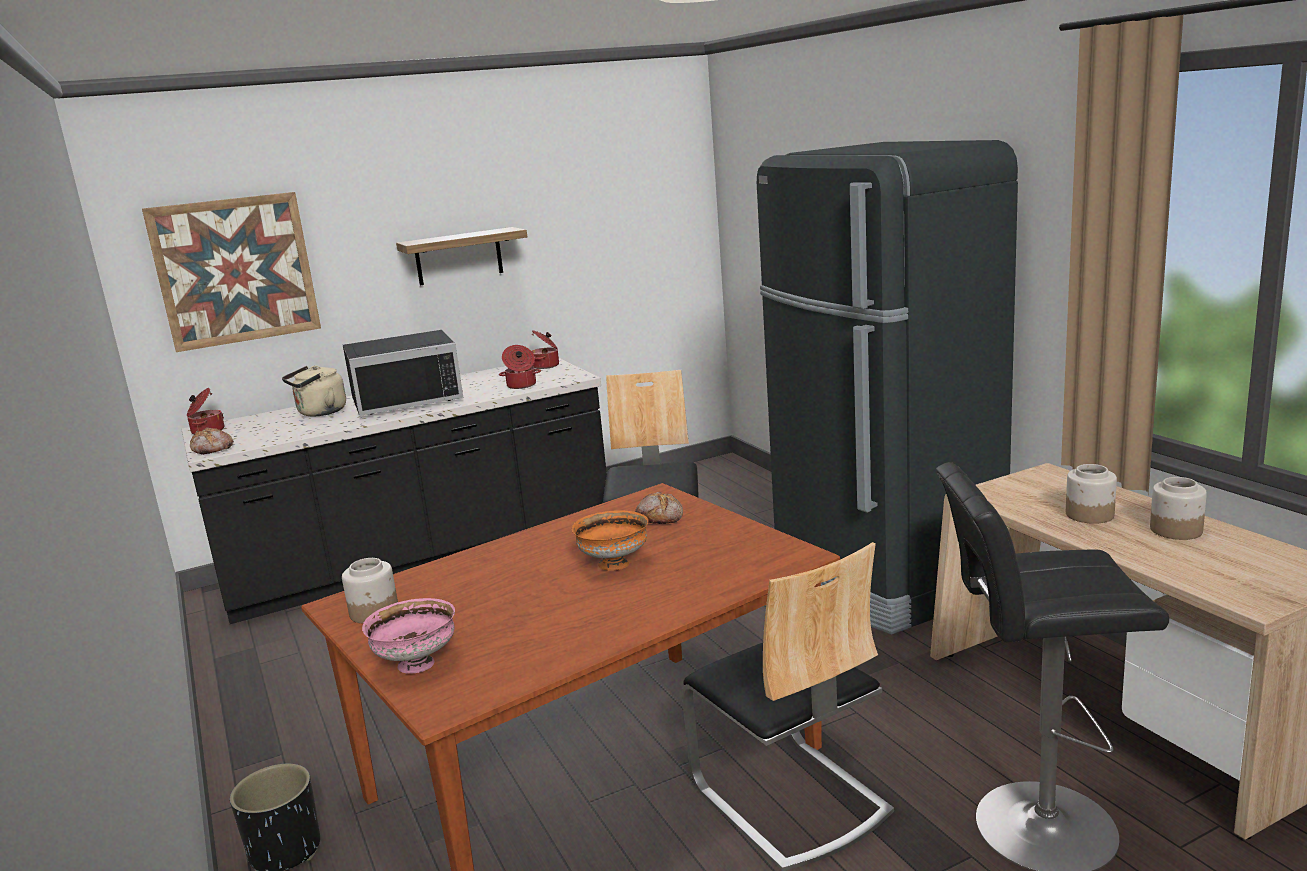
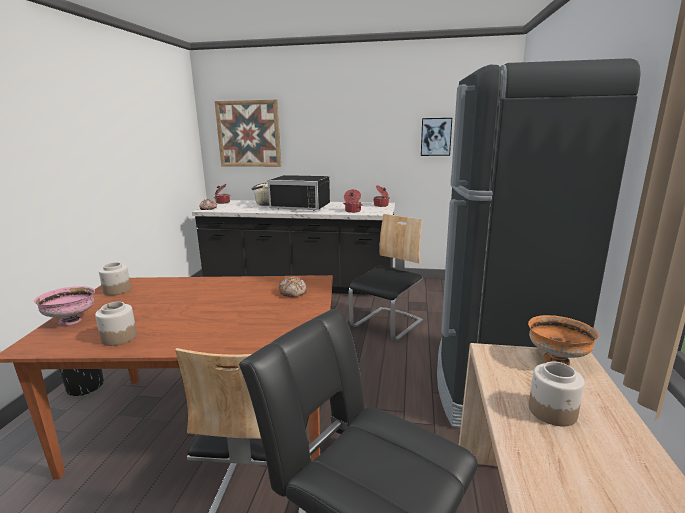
camera: 35 degrees right, 0 degrees up
(458, 256) = (351, 141): shelf -> none
(604, 229) = (436, 137): none -> picture
(613, 564) = (225, 308): orange bowl -> orange bowl (556, 359)
(1175, 530) = (618, 471): jar -> jar (119, 337)

